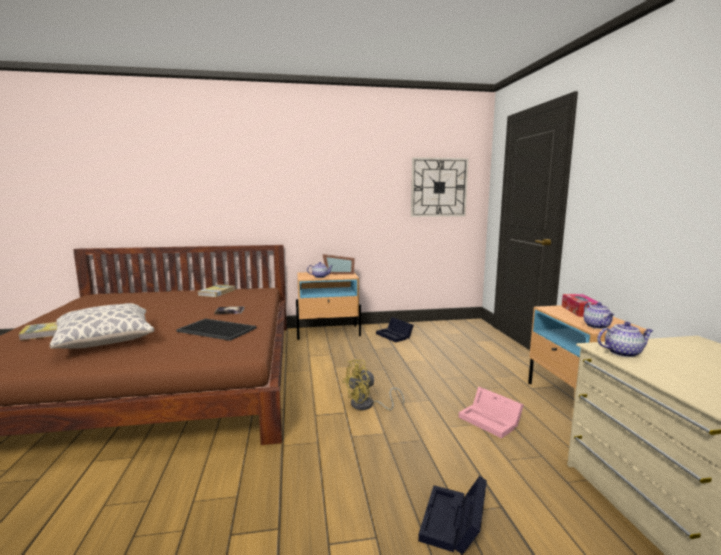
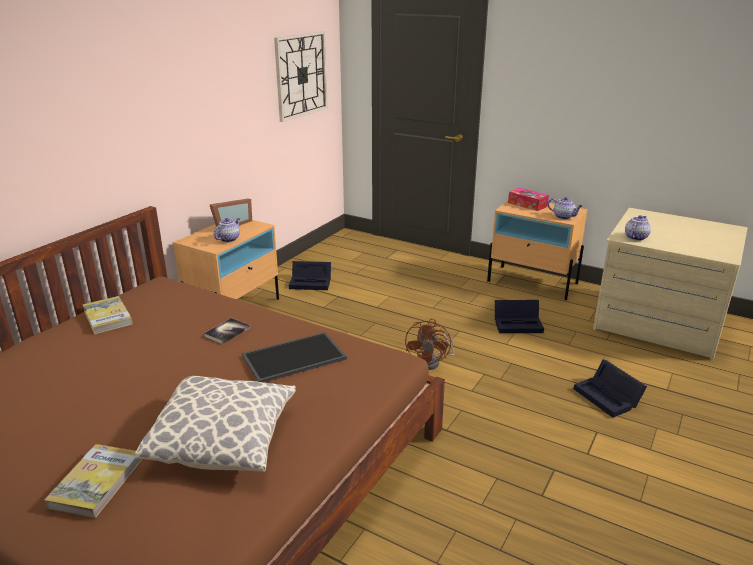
camera: 50 degrees left, 15 degrees up
(367, 405) = (432, 362): yellow fan -> brown fan
(491, 421) = (519, 324): pink storage box -> black storage box

